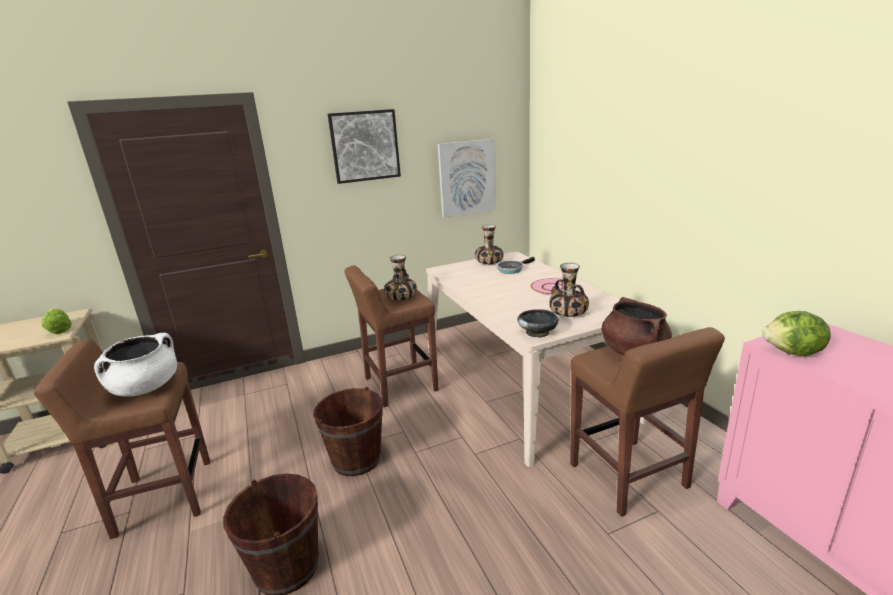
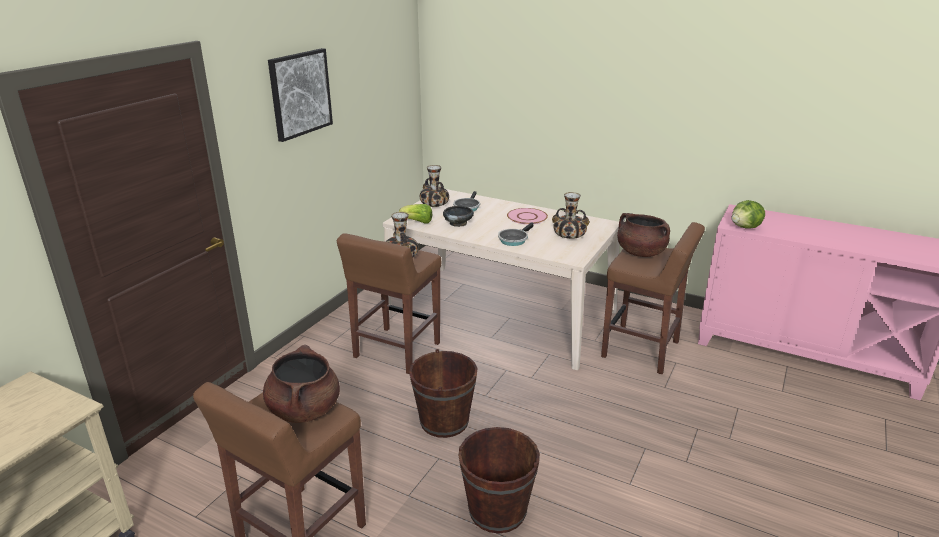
camera: 40 degrees left, 5 degrees up
(60, 329) = (59, 403): lettuce -> lettuce (417, 222)
(146, 388) = (304, 410): white cooking pot -> brown cooking pot
(467, 177) = (379, 116): picture -> none
(506, 304) = (514, 239): none -> frying pan
(538, 332) = (572, 255): black bowl -> black bowl (458, 223)

